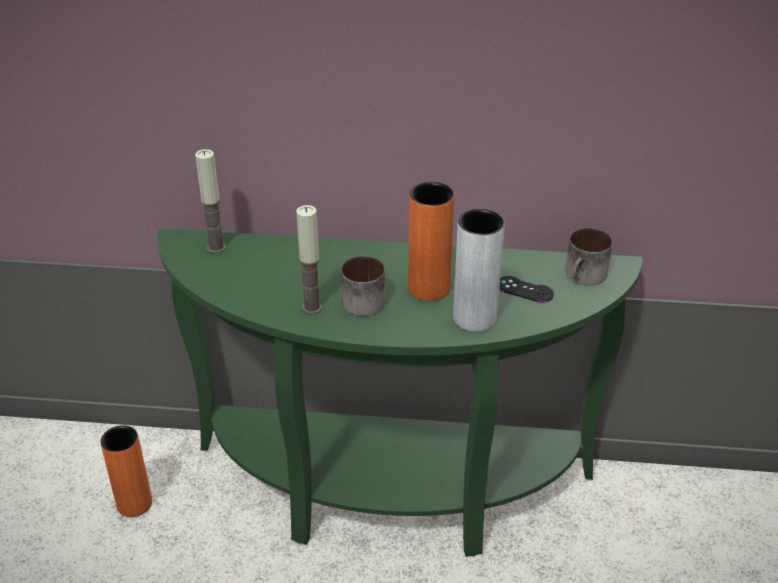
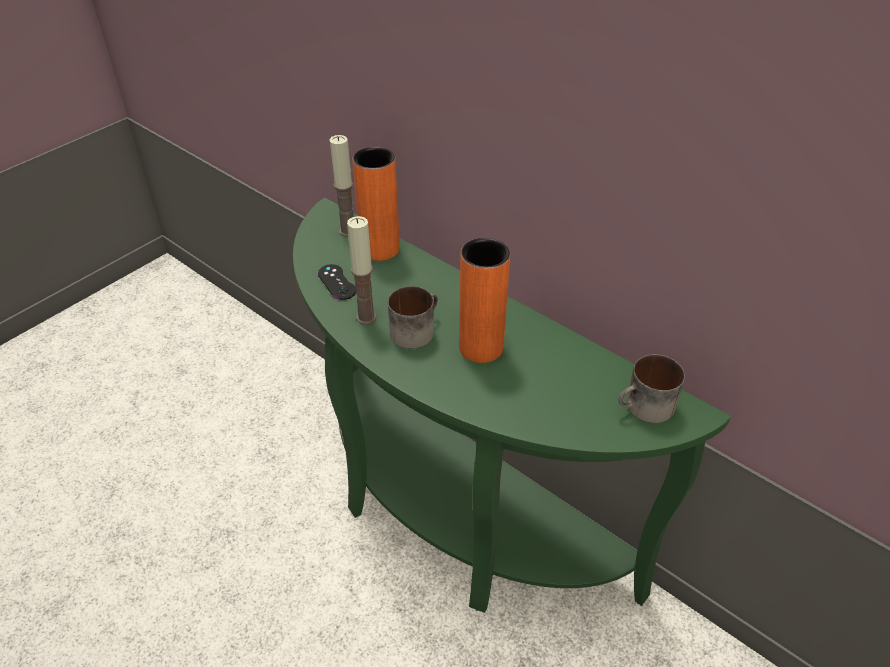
camera: 35 degrees right, 5 degrees up
(134, 504) = (268, 414): orange vase -> orange vase (380, 249)
(474, 318) = (493, 396): grey vase -> none
(524, 289) = (569, 392): black game controller -> black game controller (337, 282)

